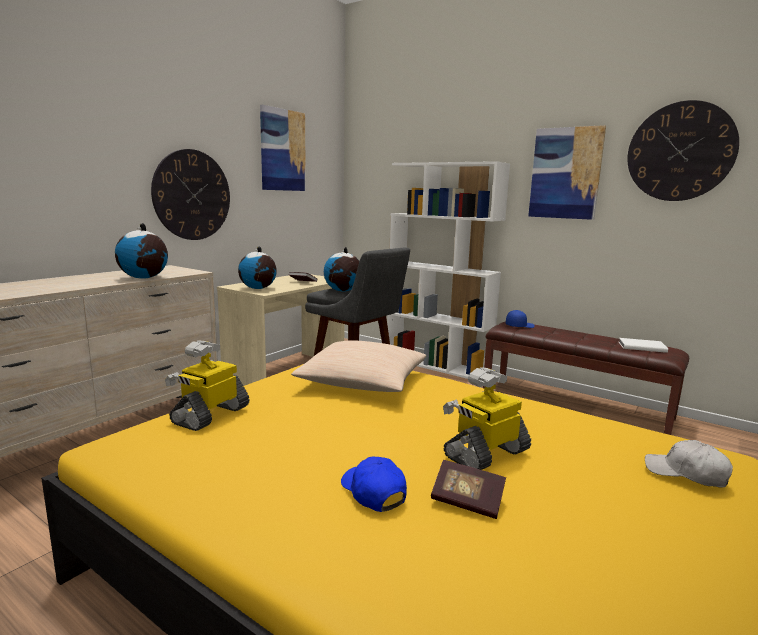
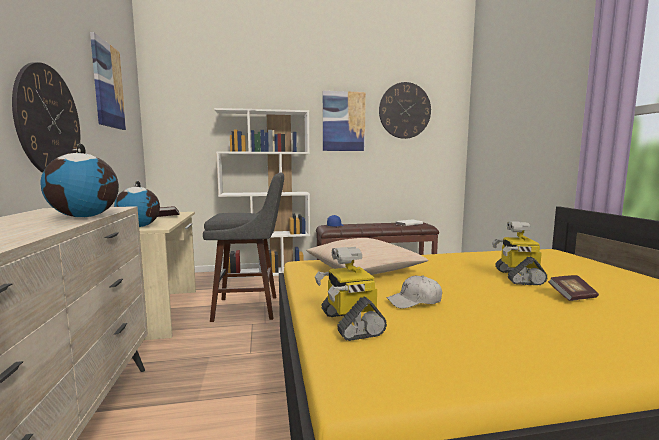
camera: 45 degrees left, 5 degrees down
(343, 291) = (235, 215): globe -> none
(373, 492) = (545, 312): blue cap -> none
(686, 473) = (569, 258): white cap -> white cap (414, 301)

